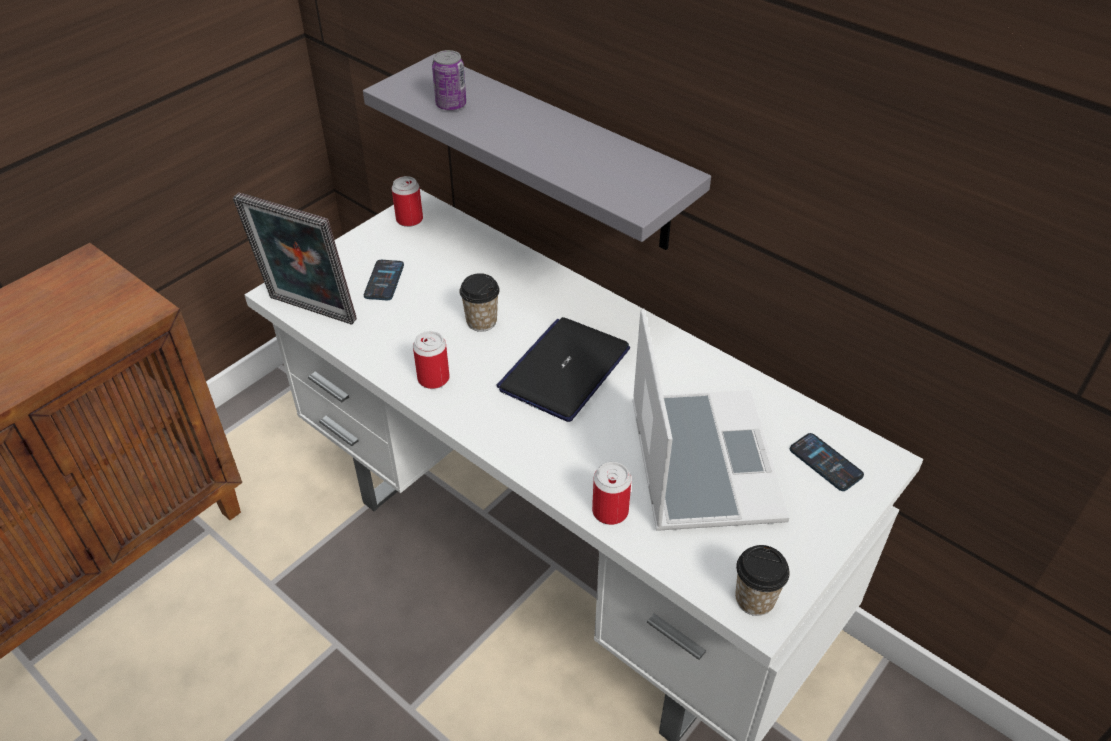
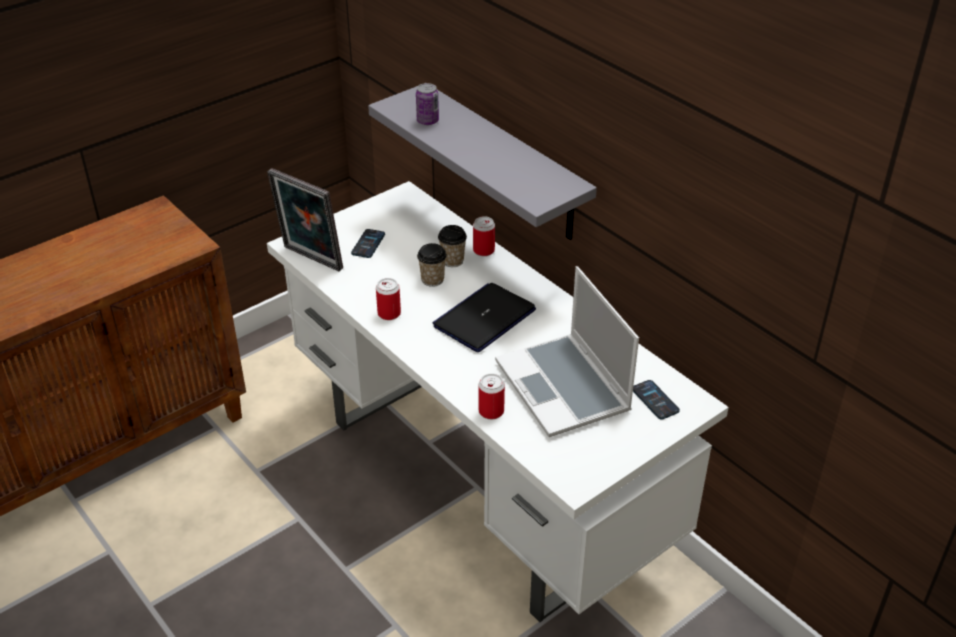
camera: 10 degrees right, 5 degrees down
(409, 219) = (396, 203): can -> can (483, 250)
(700, 460) = (565, 387): laptop -> laptop turned 150 degrees clockwise
(754, 599) = (574, 475): cup -> cup (452, 261)

